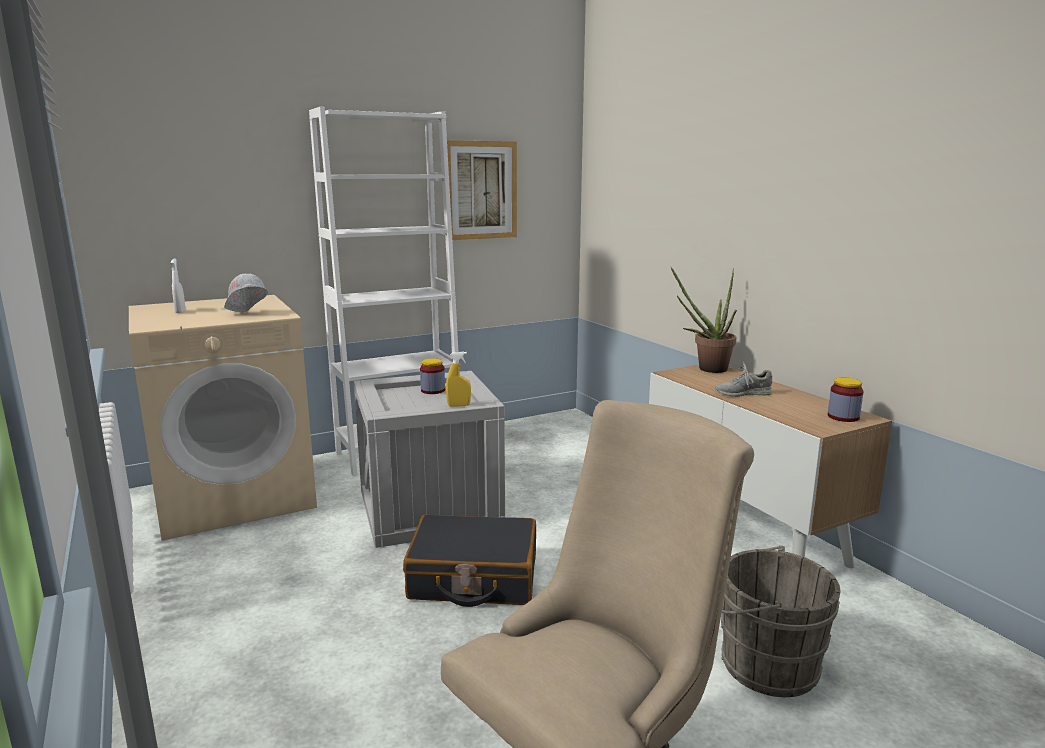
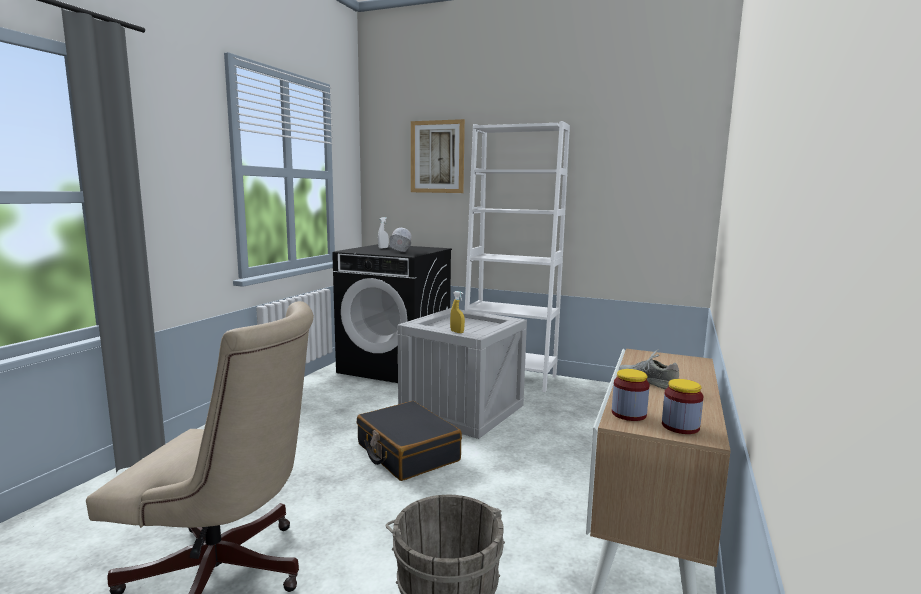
camera: 50 degrees right, 5 degrees down
(235, 496) = (396, 367): beige washing machine -> black washing machine
(433, 390) = (479, 324): jar -> jar (628, 414)
(480, 190) = (612, 184): picture -> picture (437, 157)
(706, 369) = (681, 359): potted plant -> none

